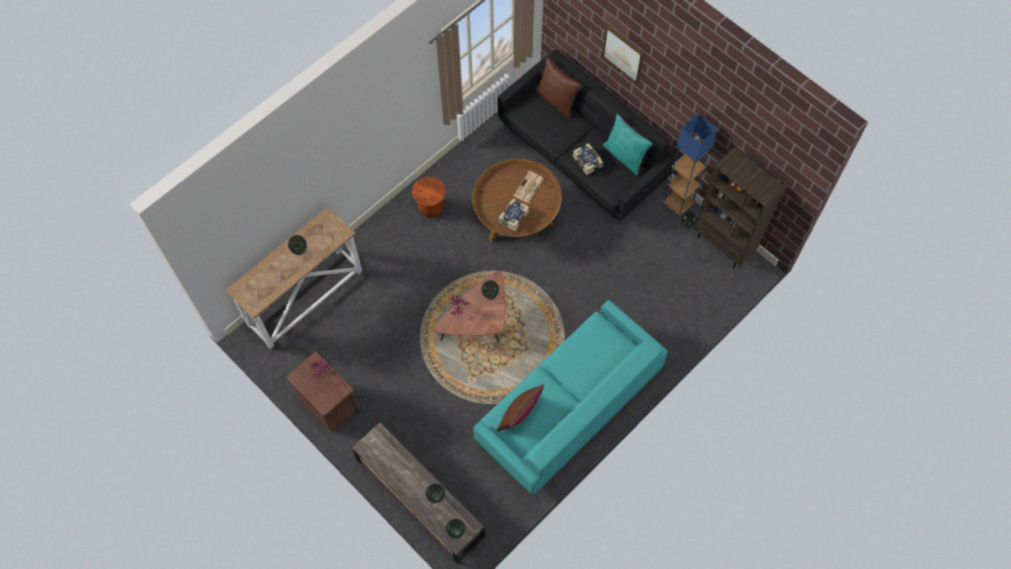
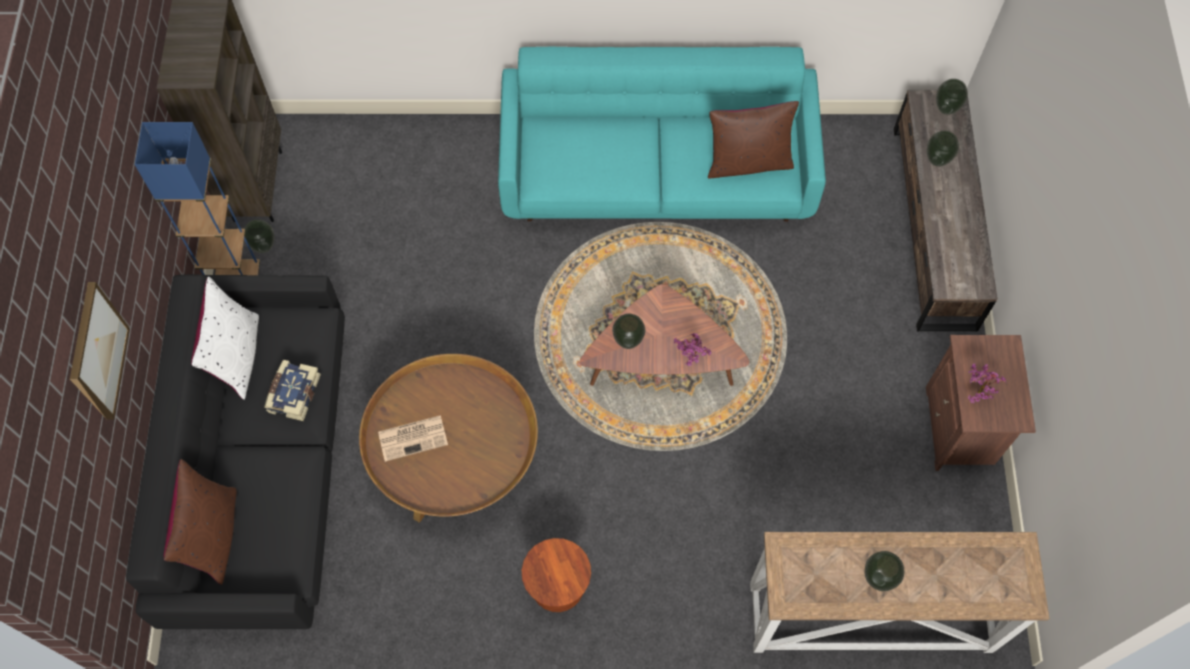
camera: 135 degrees left, 0 degrees up
(513, 216) = (482, 415): book -> none
(625, 156) = (237, 356): turquoise pillow -> white pillow

